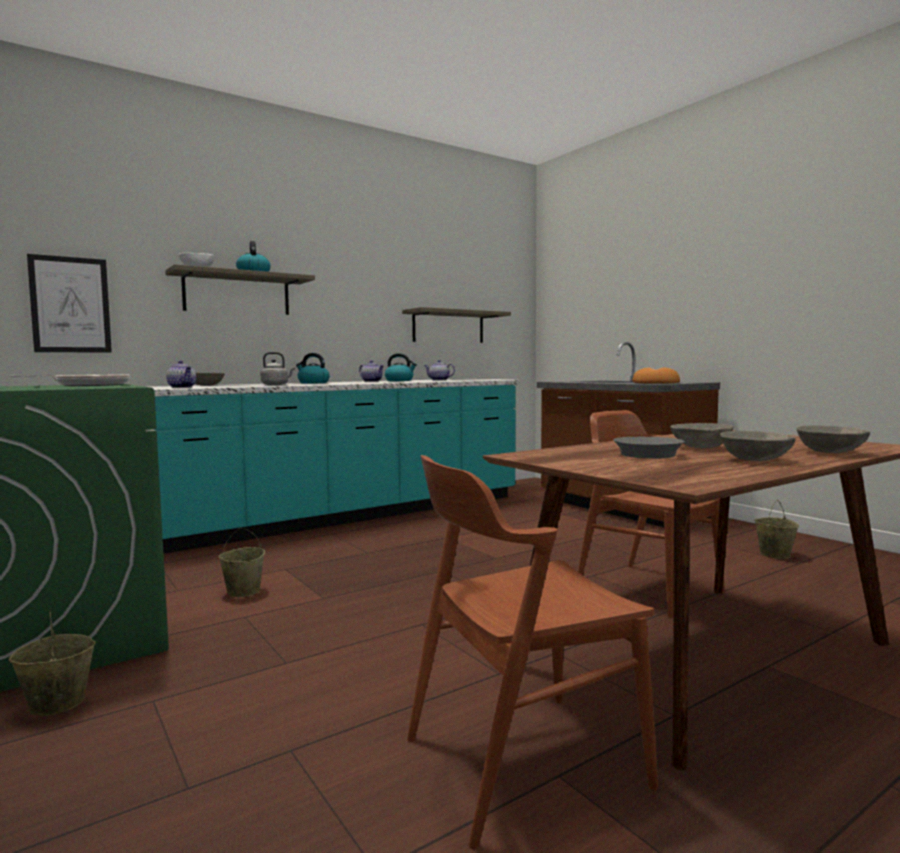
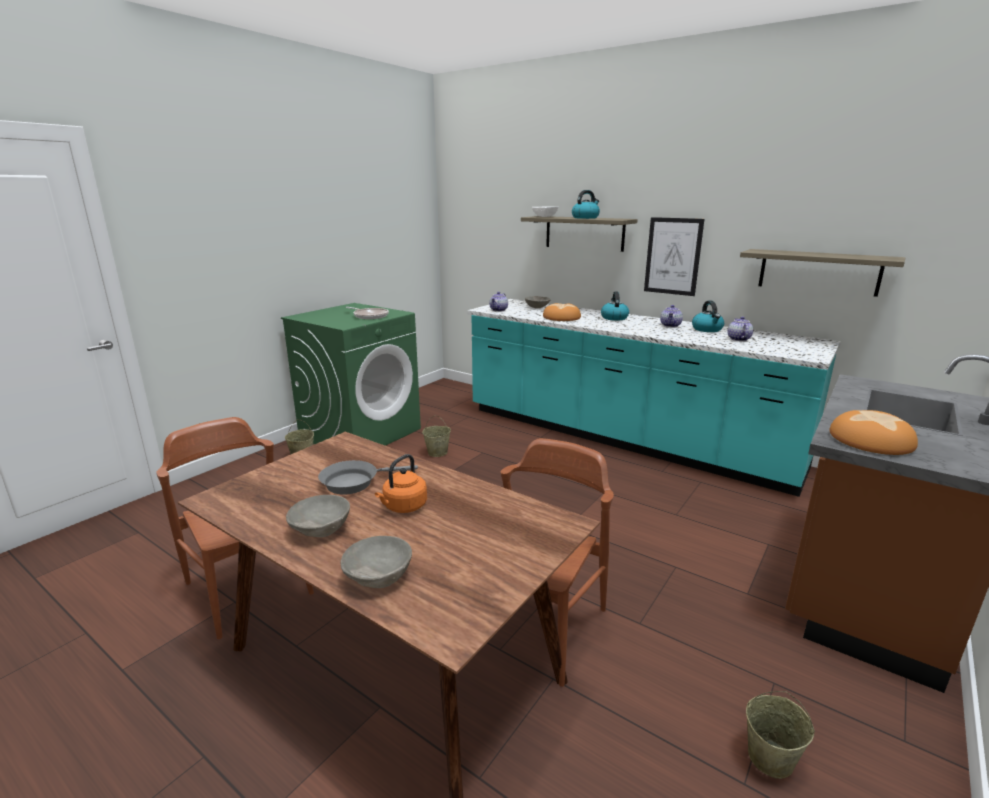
camera: 70 degrees right, 15 degrees up
(70, 305) = (488, 242): picture -> picture (673, 256)
(276, 385) = (562, 317): grey kettle -> bread
(701, 447) = (403, 507): grey bowl -> orange kettle

